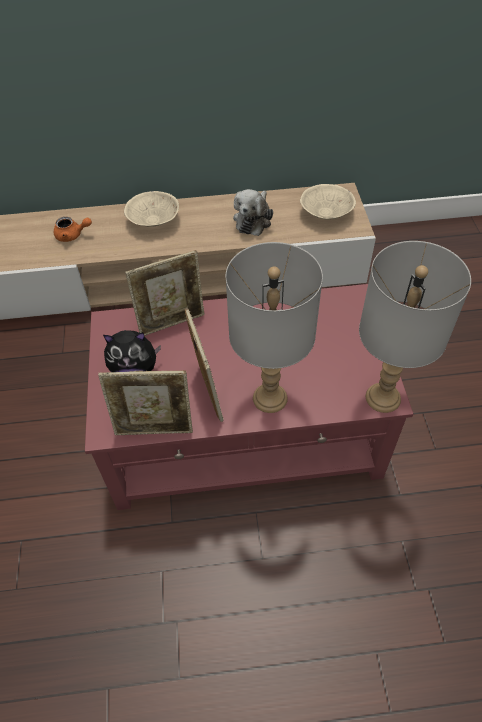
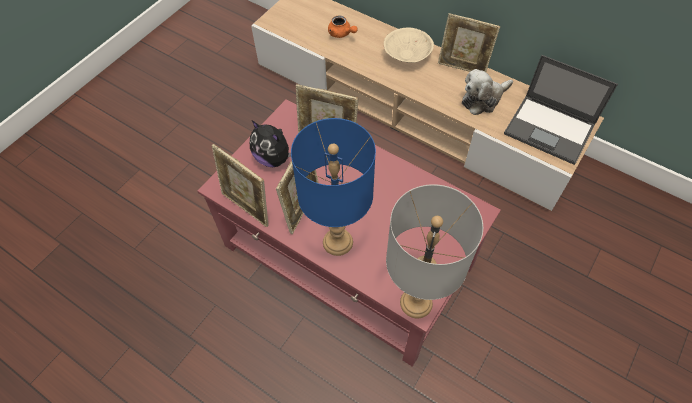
camera: 40 degrees right, 5 degrees up
(212, 205) = (462, 68): none -> picture frame
(269, 397) = (338, 241): grey table lamp -> blue table lamp
(326, 212) = (550, 129): beige bowl -> laptop

